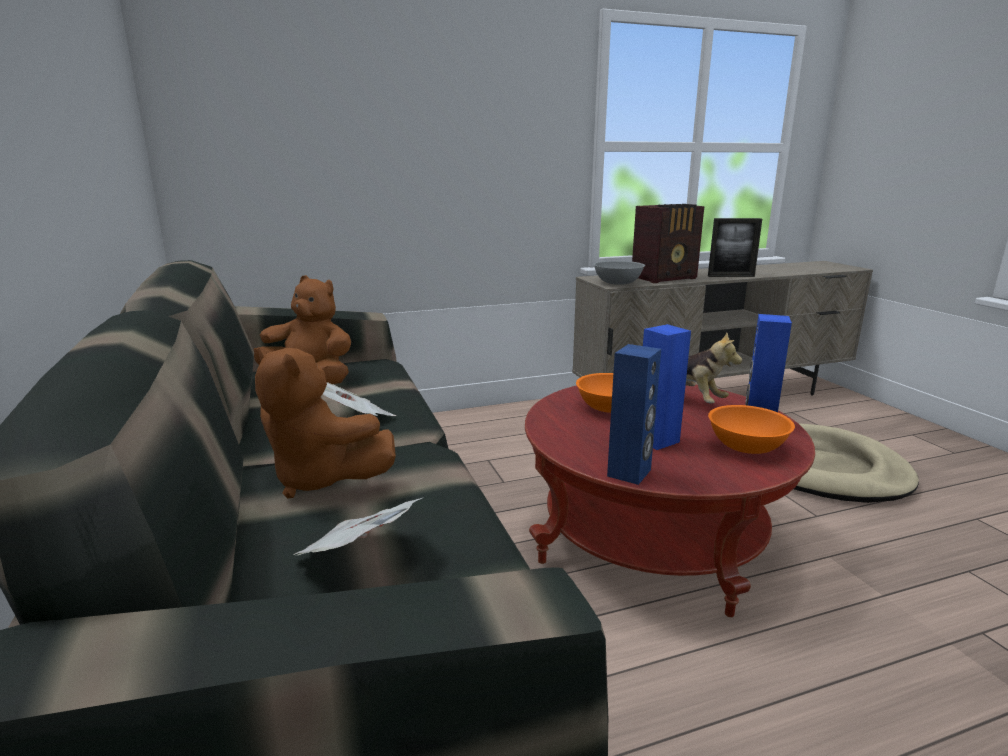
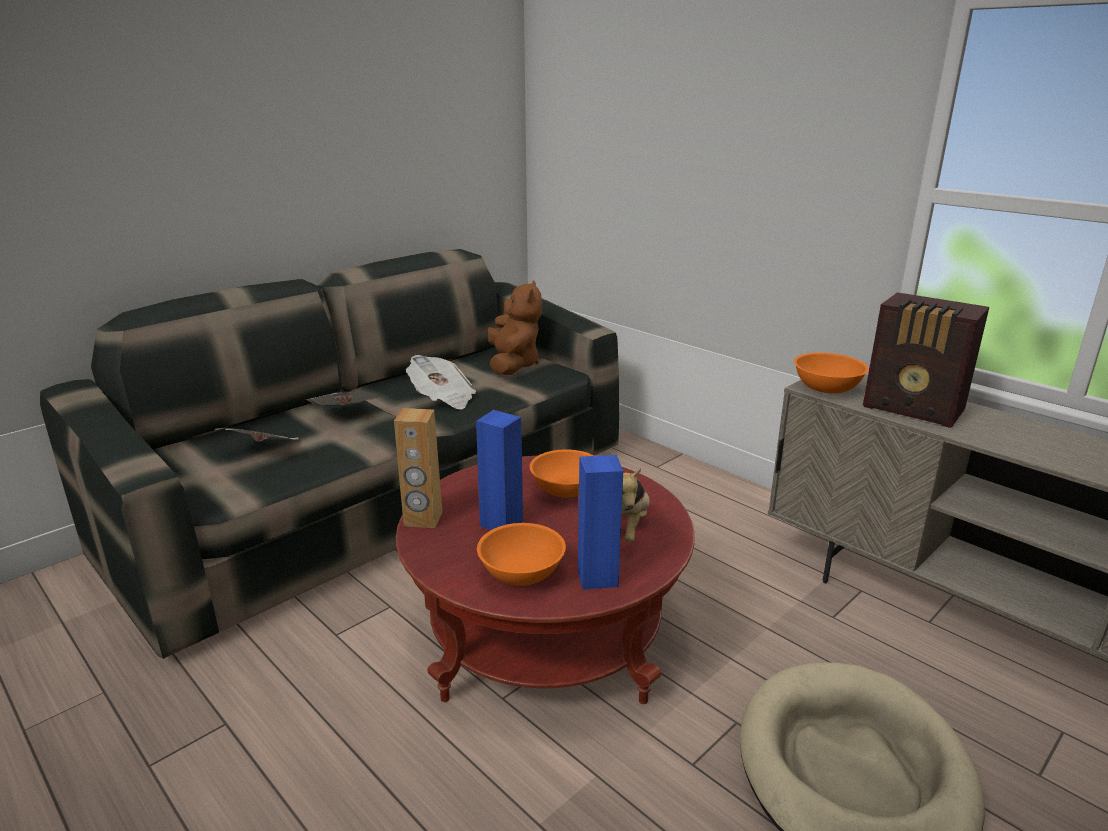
camera: 65 degrees right, 5 degrees up
(321, 479) = (345, 416): brown plush toy -> newspaper
(618, 283) = (826, 388): grey bowl -> orange bowl
(629, 473) = (423, 519): blue speaker -> brown speaker
(731, 276) = (1022, 450): picture frame -> none

